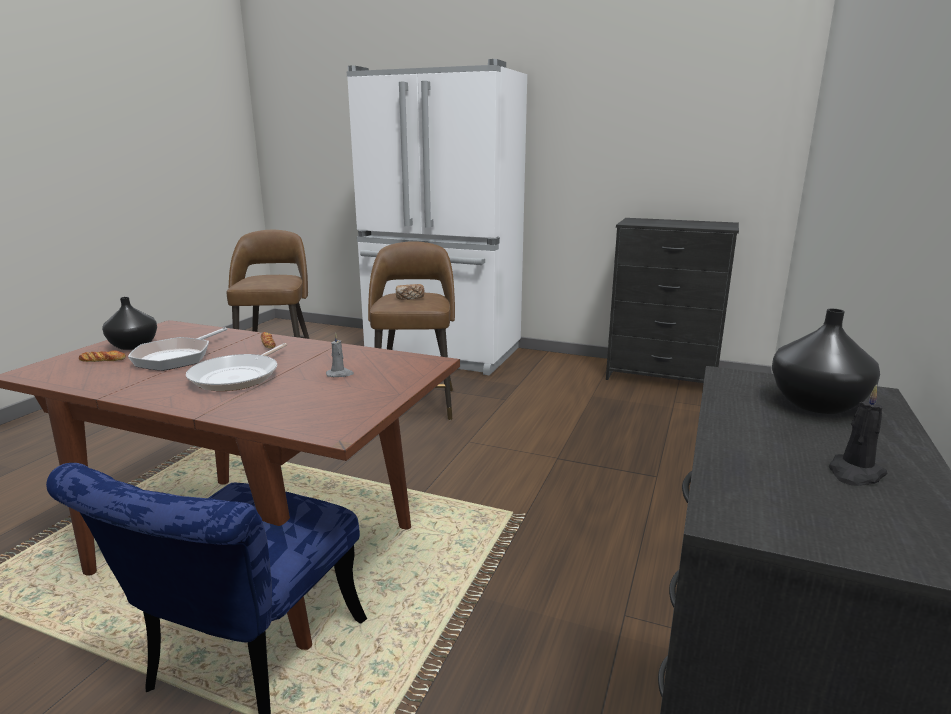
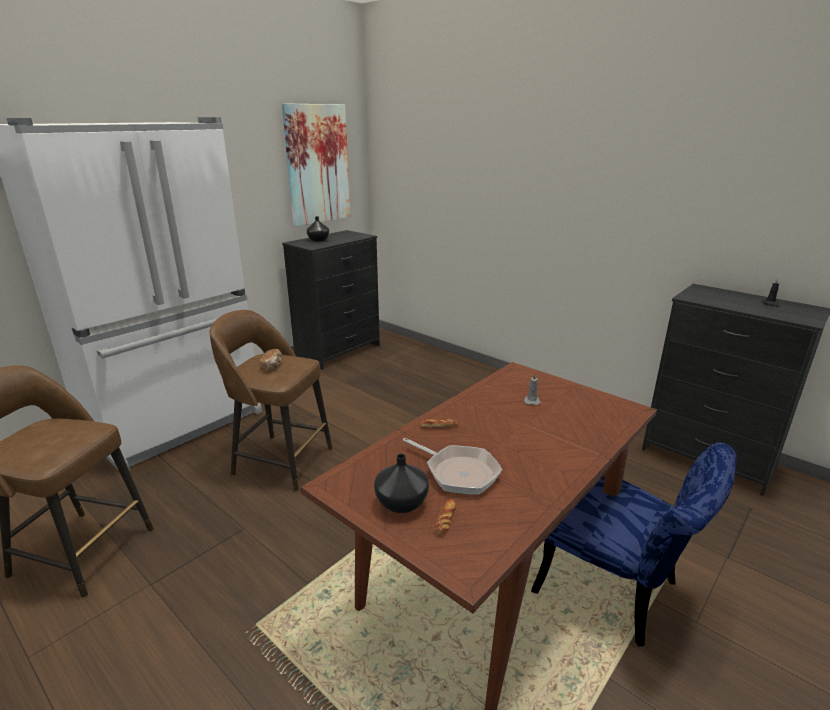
camera: 70 degrees left, 5 degrees up
(238, 376) = (524, 440): frying pan -> none
(708, 127) = (318, 165): none -> picture
(815, 404) = (713, 295): black vase -> black vase (318, 240)

